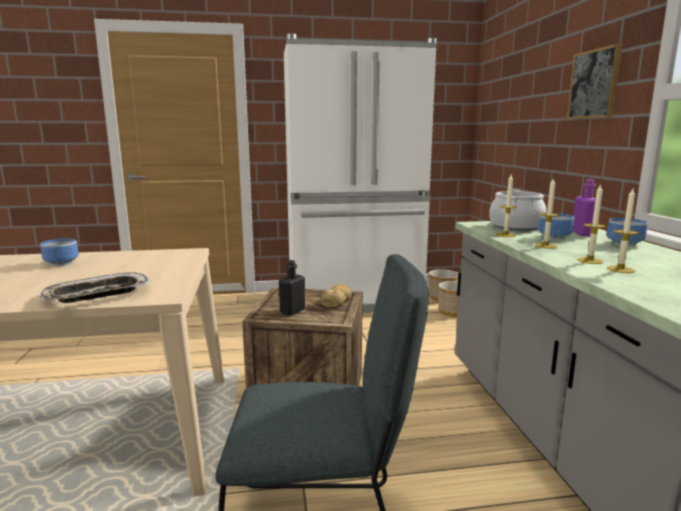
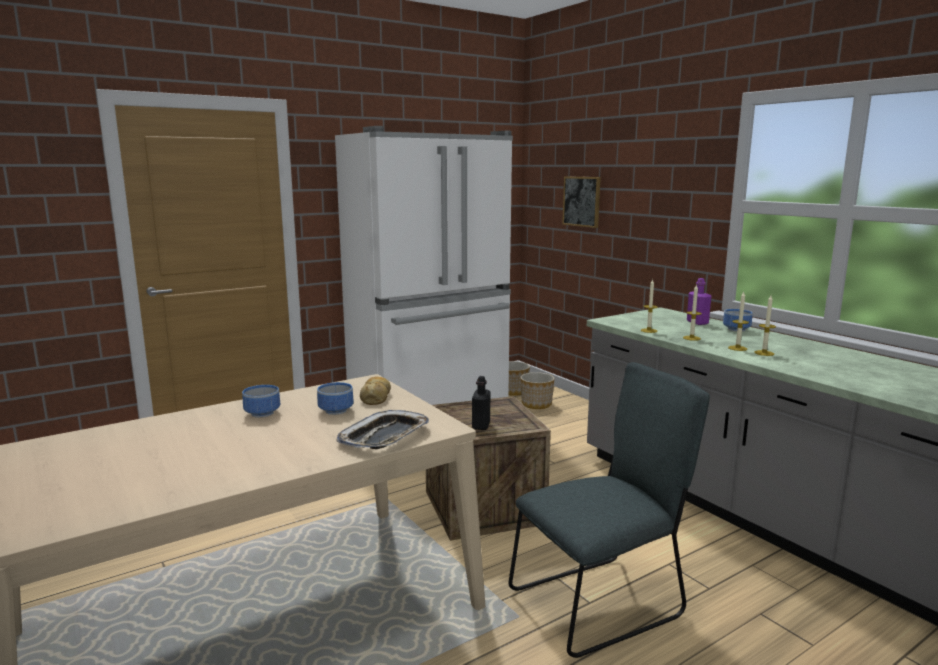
camera: 25 degrees left, 0 degrees up
(337, 302) = (507, 410): bread -> bread (376, 397)
(516, 227) = (642, 321): cooking pot -> none
(552, 237) = (683, 329): bowl -> bowl (334, 411)
(594, 84) = (672, 189): picture -> picture (582, 201)

